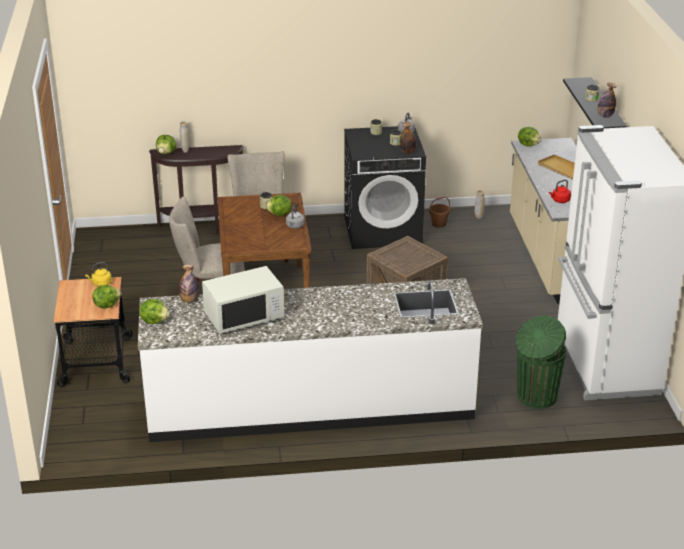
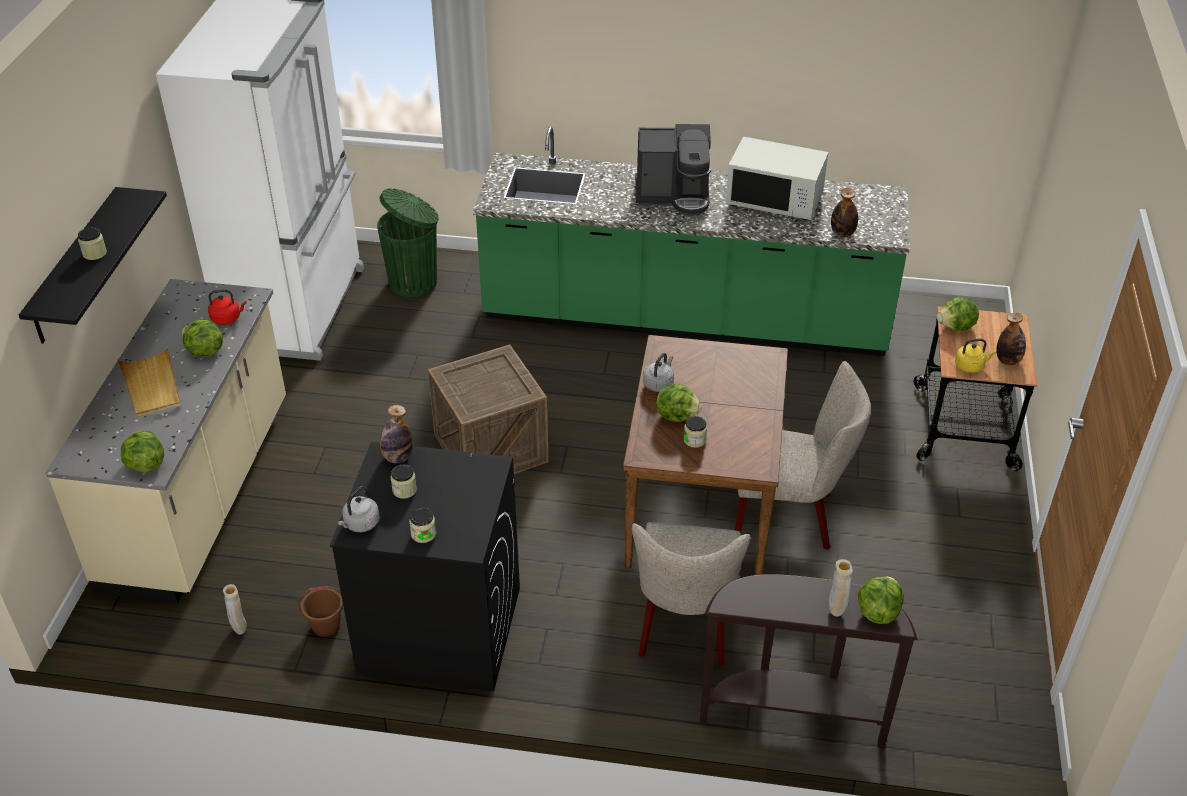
camera: 165 degrees left, 10 degrees up
(155, 321) = (887, 213): lettuce -> lettuce (204, 351)
(244, 317) = (774, 201): white microwave -> white microwave turned 150 degrees counterclockwise
(310, 405) = (685, 317): white counter -> green counter
(323, 310) = (674, 195): none -> coffee machine
(605, 116) = (122, 211): bottle -> bottle (1007, 360)

